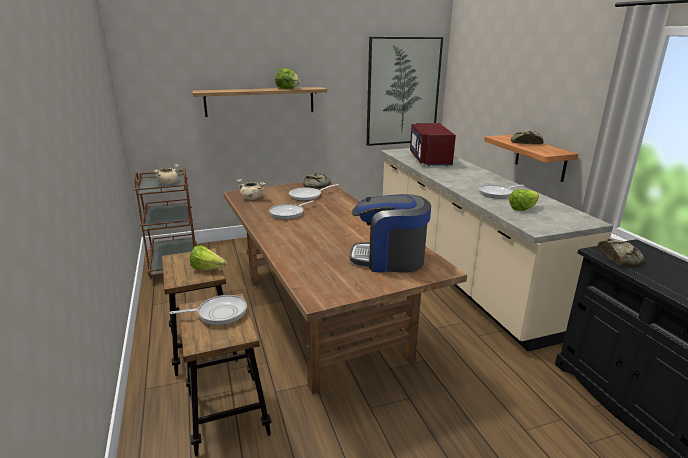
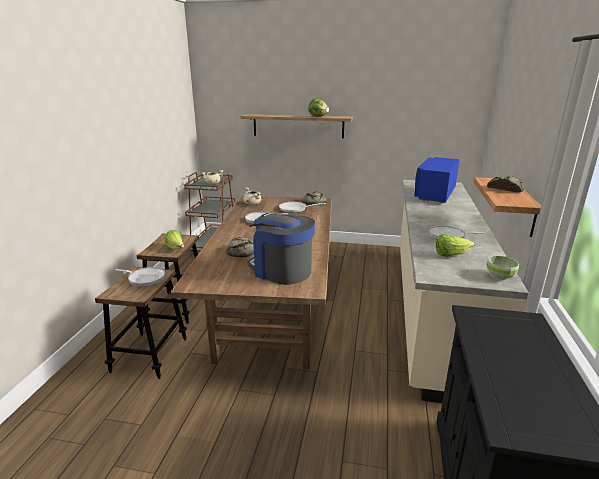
camera: 30 degrees right, 0 degrees up
(403, 92) = (437, 125): picture -> none
(429, 159) = (434, 194): red microwave -> blue microwave
(580, 217) = (500, 276): none -> green bowl
(619, 257) = (484, 324): bread -> bread (243, 251)

